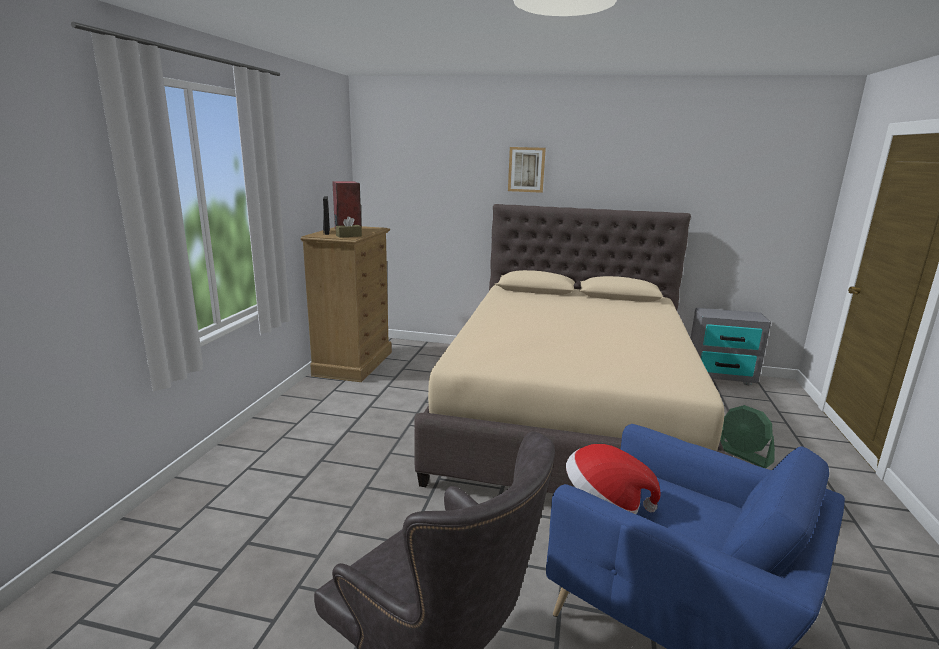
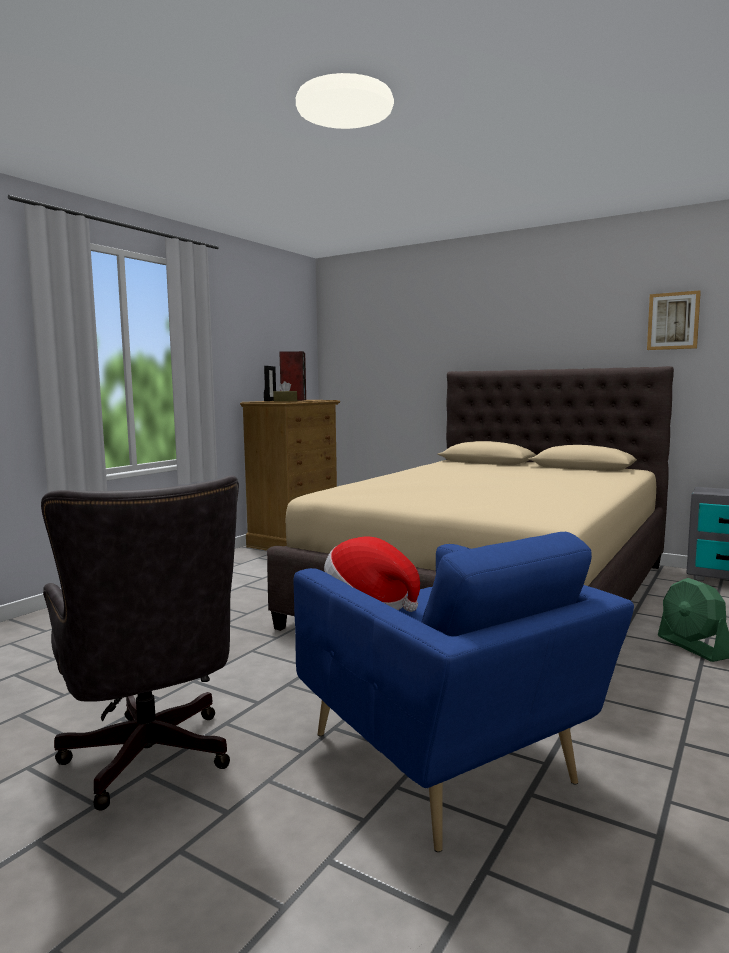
camera: 20 degrees right, 10 degrees down
(526, 169) = (484, 333): picture -> picture (673, 321)

